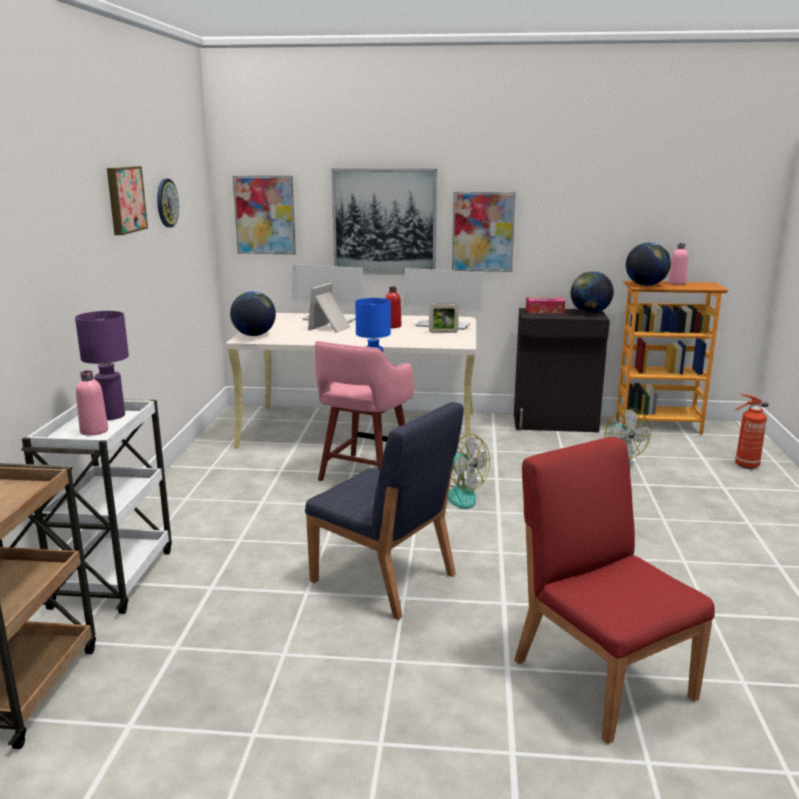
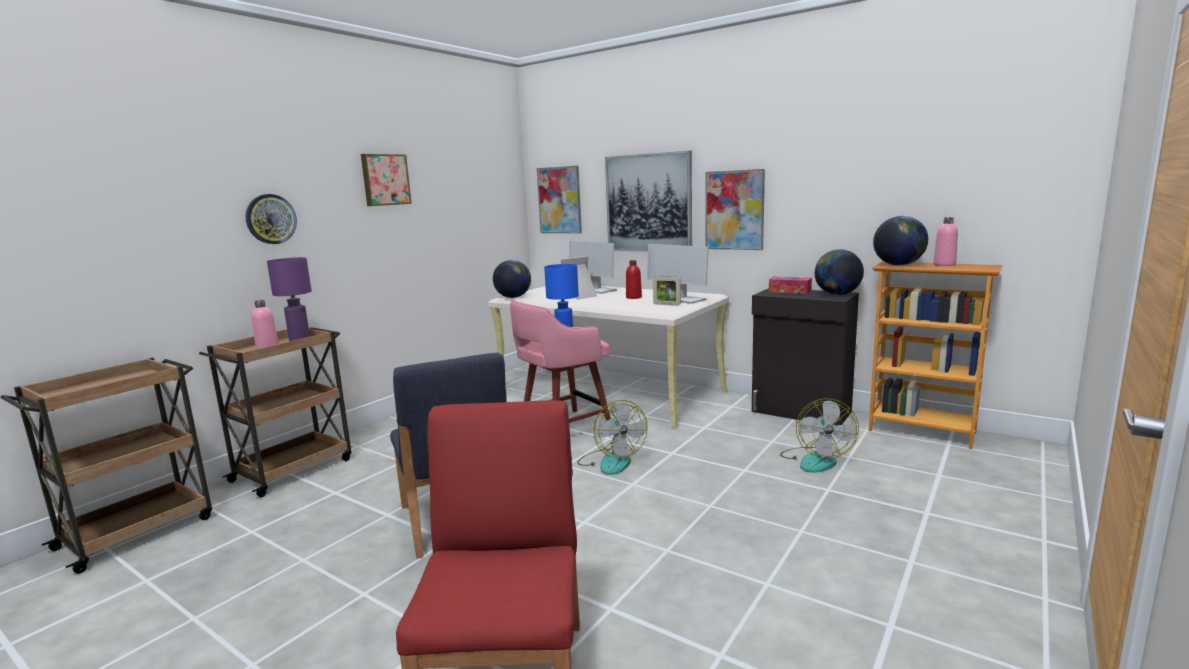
camera: 30 degrees right, 5 degrees down
(115, 576) = (294, 469): white cart -> brown cart
(166, 203) = (450, 186): wall clock -> wall clock (270, 219)
(745, 465) = (990, 494): fire extinguisher -> none

